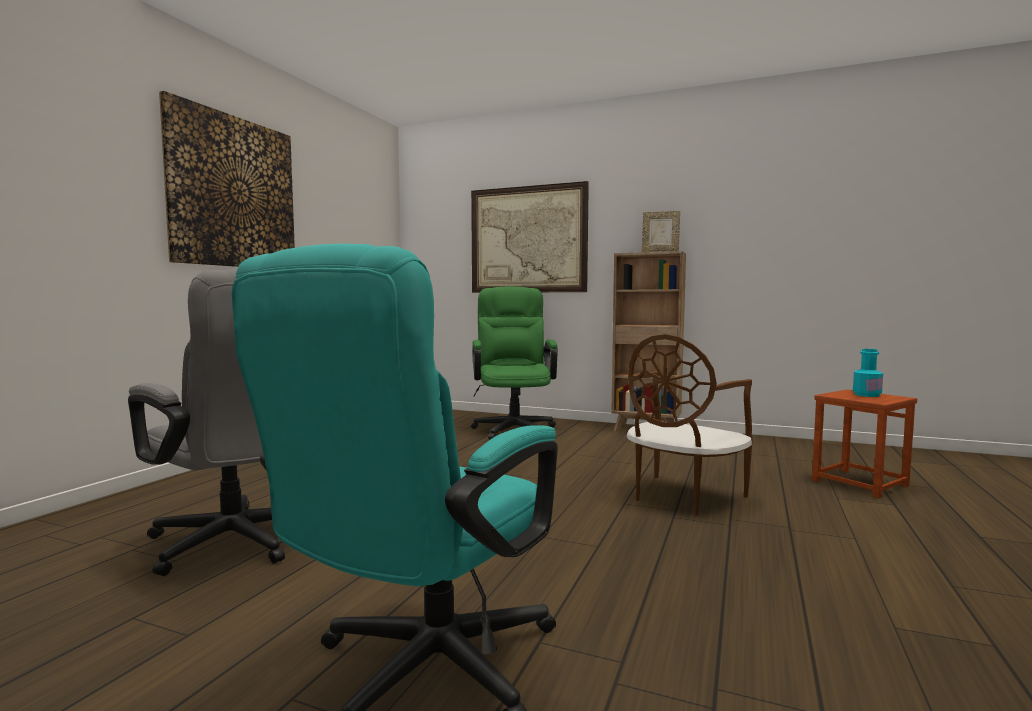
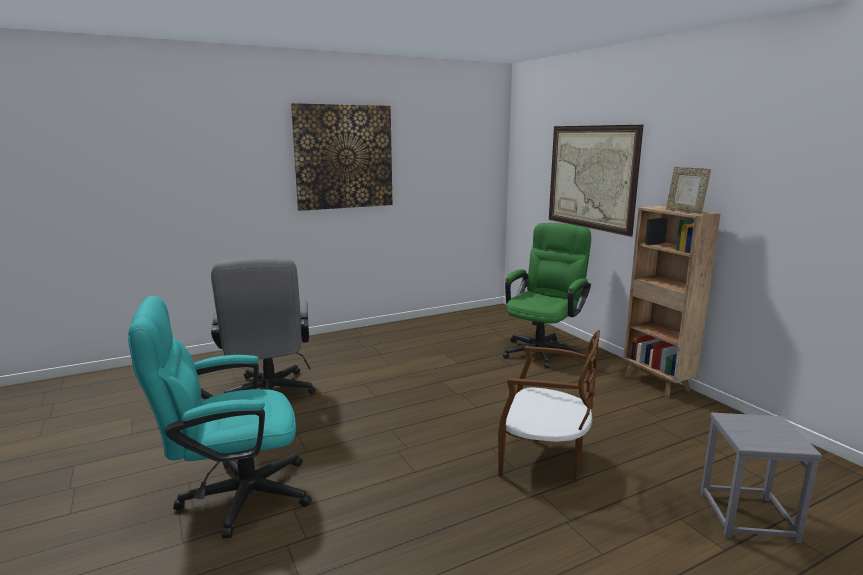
camera: 40 degrees right, 10 degrees up
(682, 496) = (544, 460): brown chair -> brown chair turned 150 degrees counterclockwise
(859, 483) = (746, 516): brown stool -> grey stool
(866, 395) = (771, 431): turquoise bottle -> none

